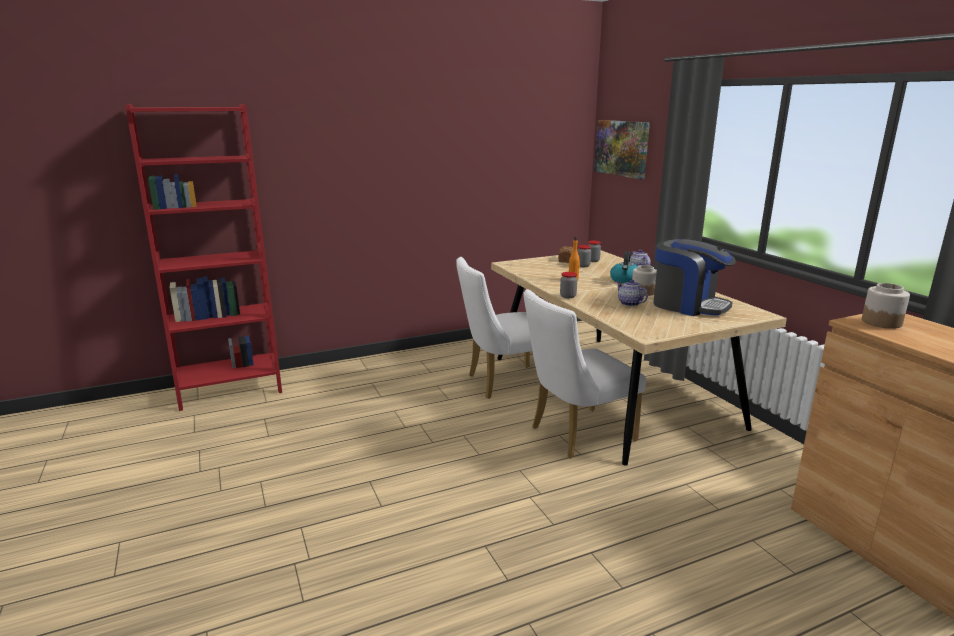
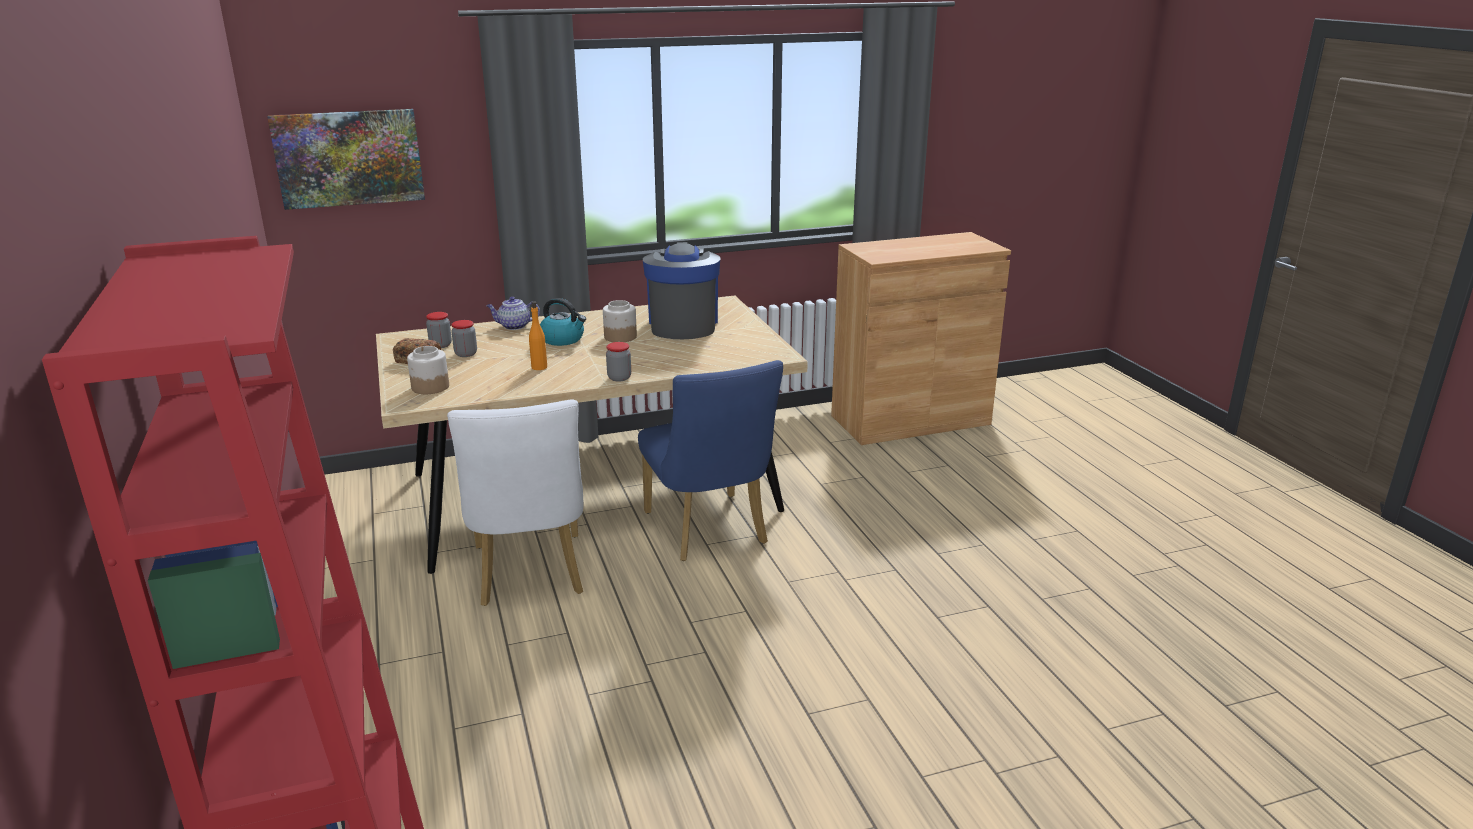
camera: 85 degrees left, 5 degrees up
(576, 435) = (709, 532): white chair -> blue chair
(629, 303) = (664, 349): teapot -> none
(688, 305) = (683, 324): coffee machine -> coffee machine turned 45 degrees counterclockwise
(881, 322) = (877, 252): jar -> jar (430, 387)

